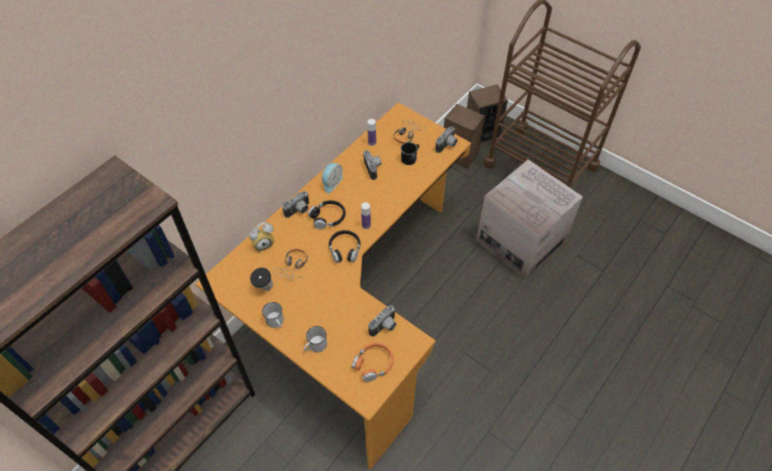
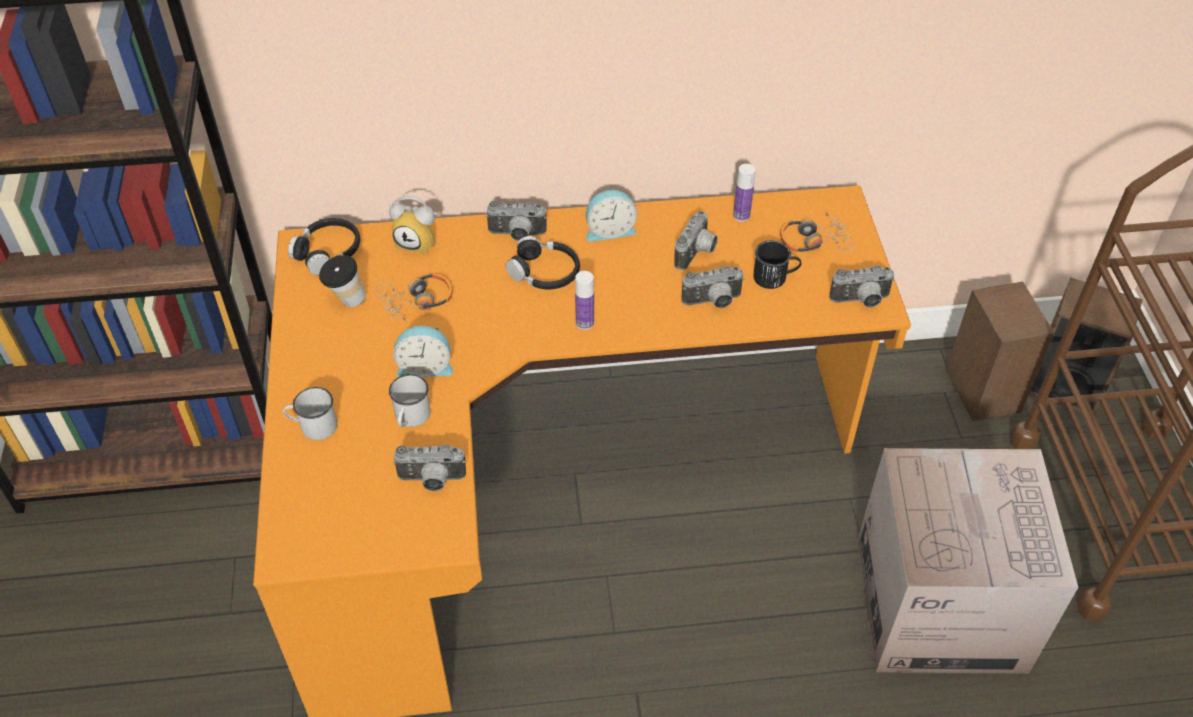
camera: 45 degrees right, 5 degrees down
(276, 322) = (306, 354): white mug -> white mug (410, 418)
(328, 288) = (425, 366): none -> alarm clock
(345, 249) = (513, 332): black headphones -> black headphones (328, 252)
(373, 364) = (354, 516): orange headphones -> none
(401, 183) = (713, 302): none -> camera

